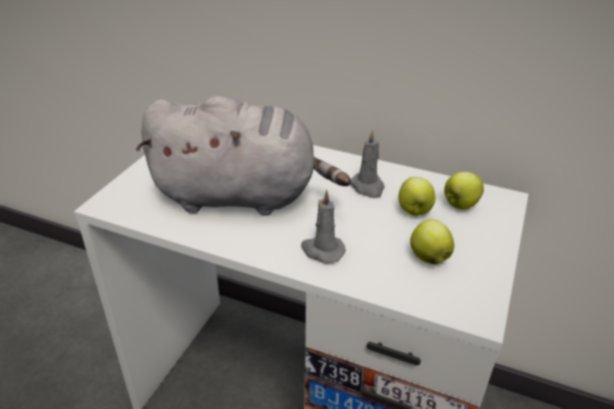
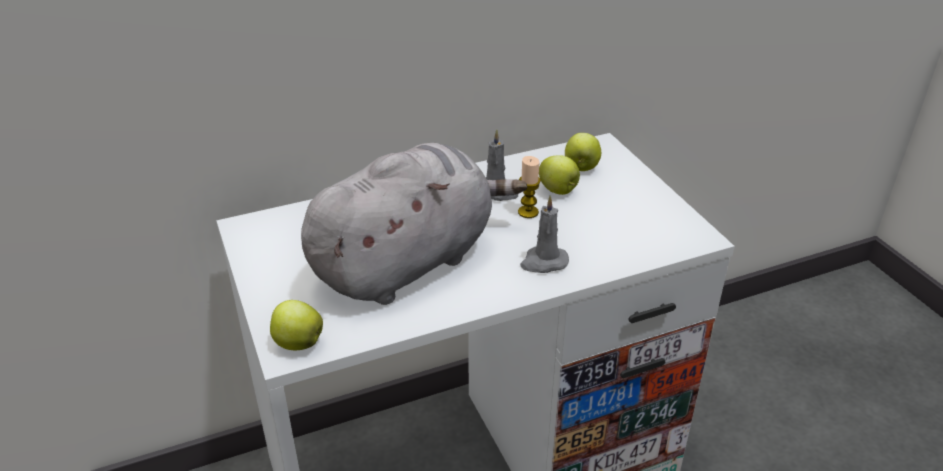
camera: 45 degrees left, 0 degrees up
(367, 212) = (528, 212): none -> candle
(428, 257) = (618, 219): apple -> apple (297, 343)

